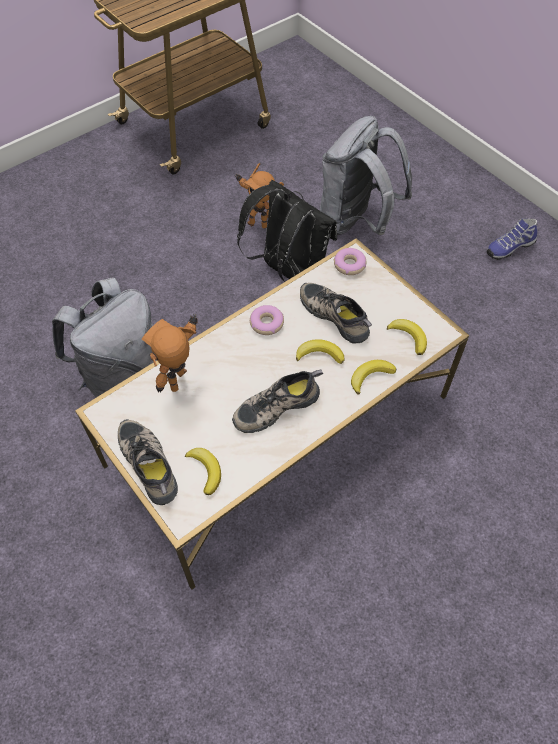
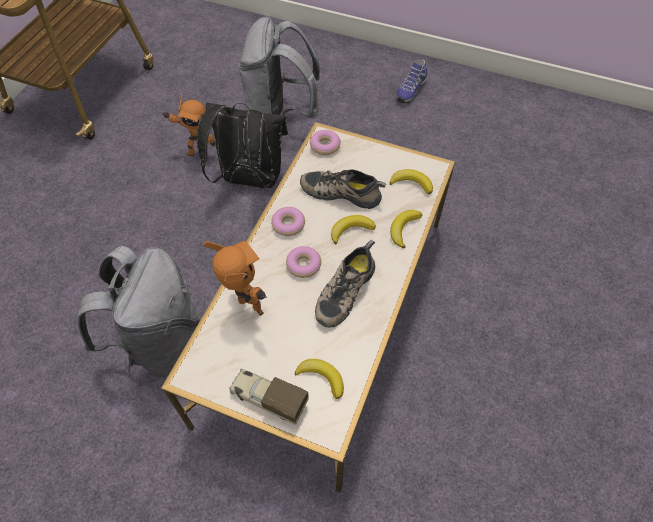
camera: 30 degrees left, 0 degrees up
(150, 464) = (268, 398): shoe -> toy truck
(183, 382) = (248, 310): toy robot -> toy robot turned 135 degrees clockwise
(256, 365) = (303, 265): none -> donut

